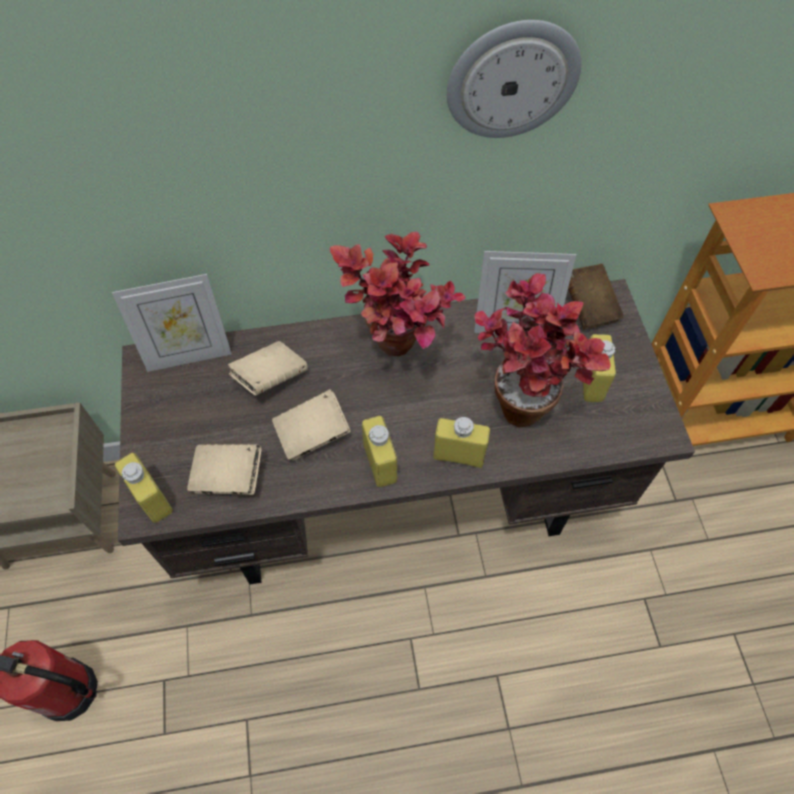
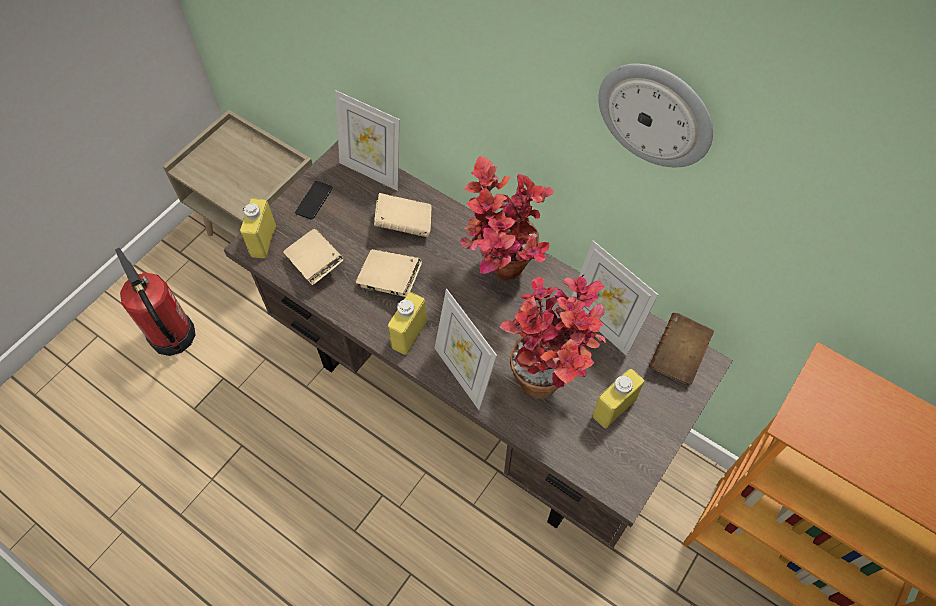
camera: 45 degrees right, 0 degrees up
(161, 423) = (314, 200): none -> phone
(458, 455) = (463, 374): yellow bottle -> picture frame

